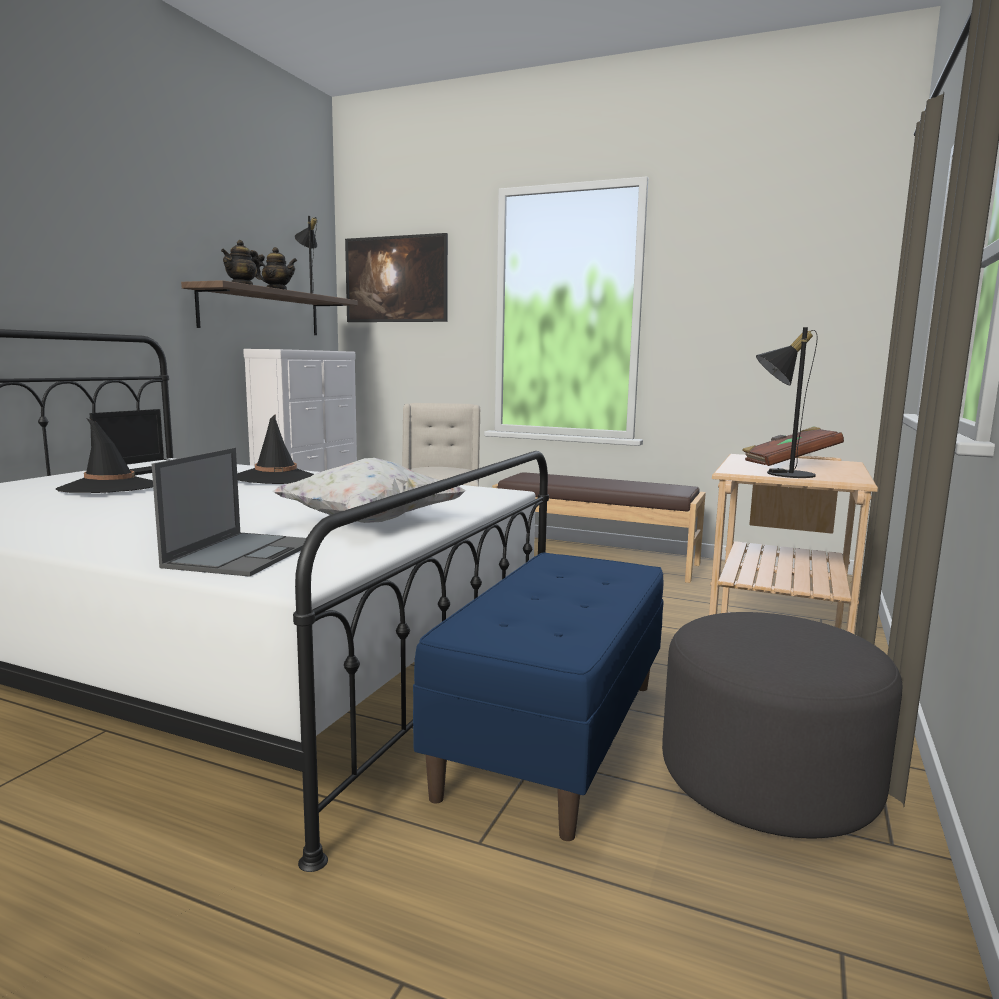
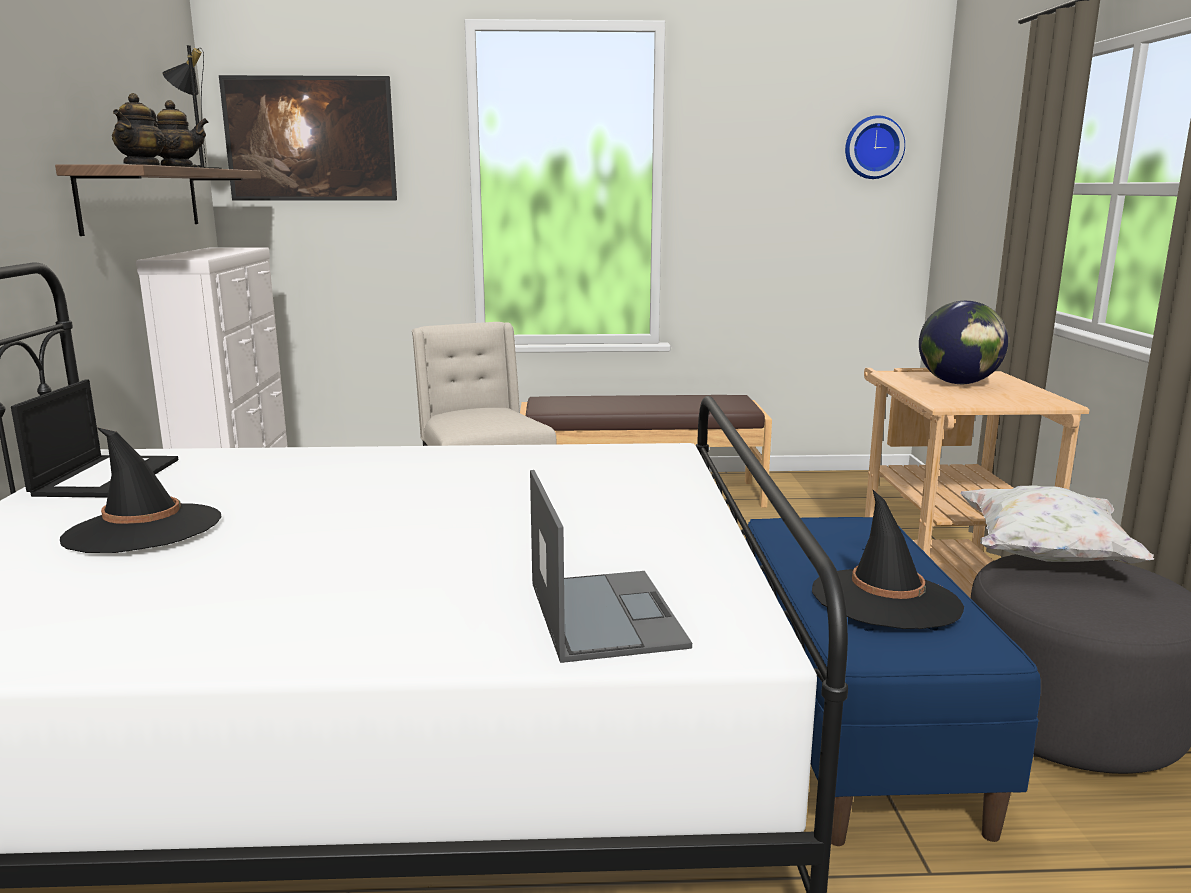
camera: 25 degrees left, 5 degrees up
(276, 478) = (350, 469): black hat -> black hat (885, 600)
(370, 522) = (633, 529): white pillow -> white pillow (1044, 557)
(780, 473) = (987, 401): black table lamp -> none
(789, 464) = (957, 383): brown book -> globe
(834, 272) = (873, 147): none -> wall clock

